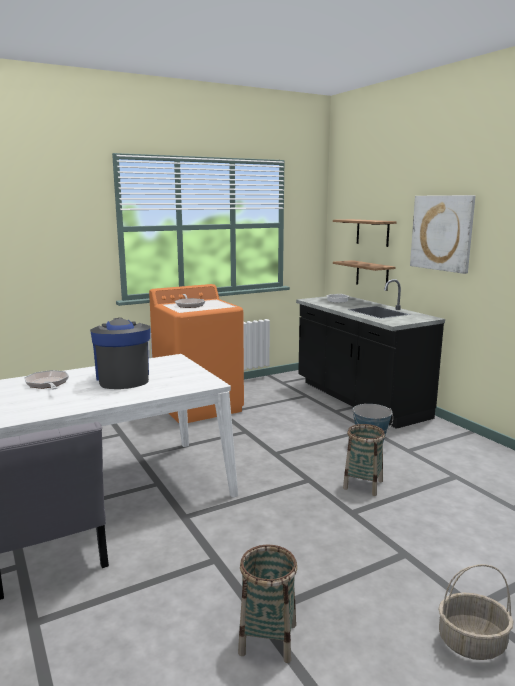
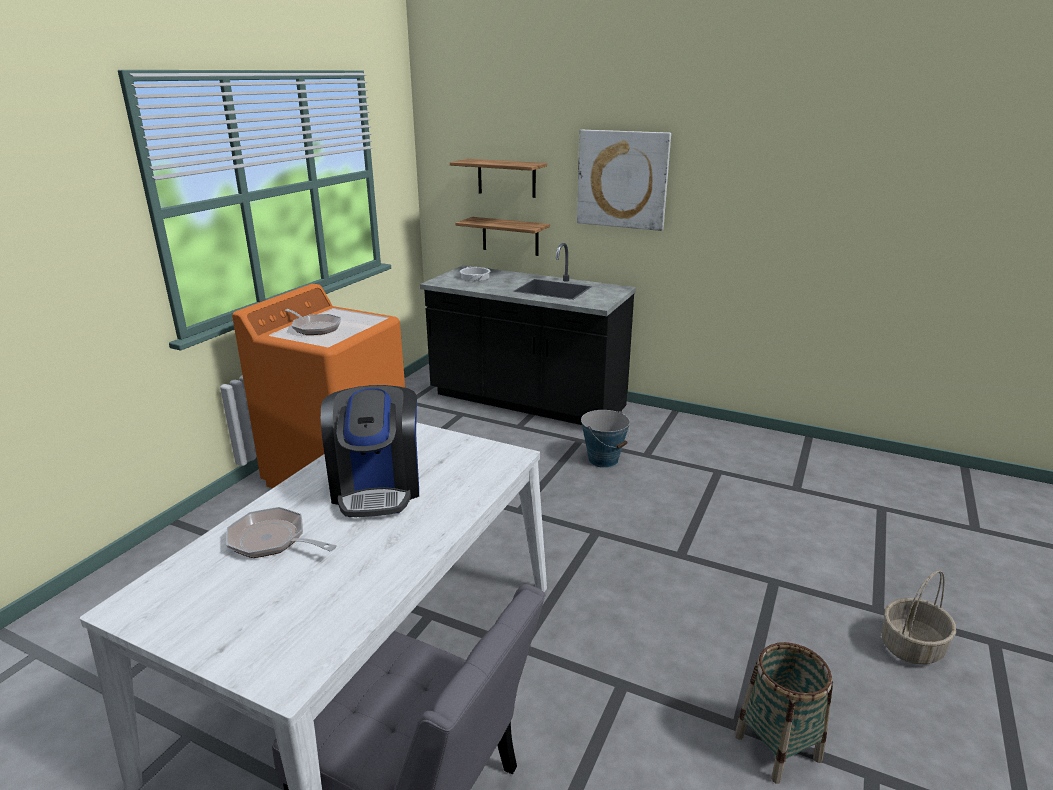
camera: 35 degrees left, 10 degrees up
(123, 378) = (377, 487): coffee machine -> coffee machine turned 135 degrees counterclockwise
(363, 485) = (653, 515): basket -> none

